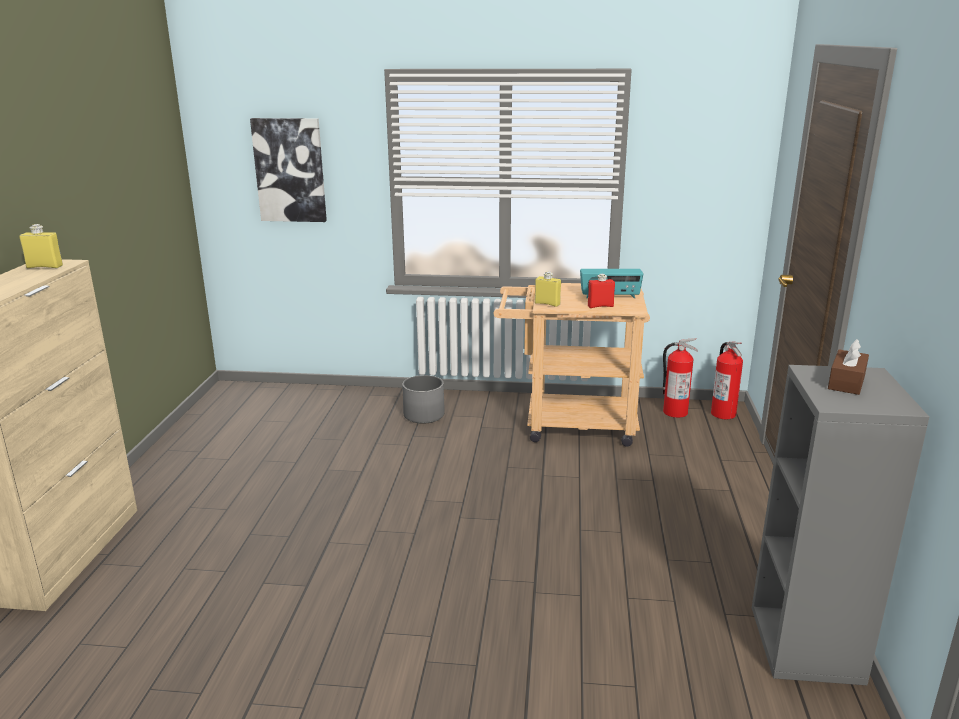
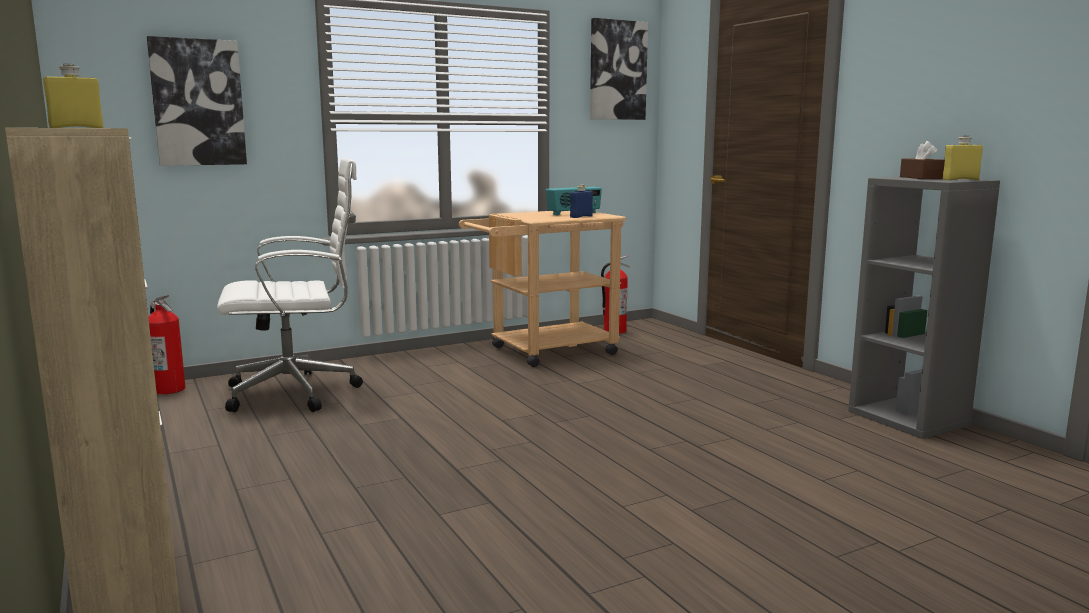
camera: 35 degrees left, 10 degrees down
(332, 419) = (298, 392): none -> white office chair
(424, 415) = (397, 371): grey planter -> none
(547, 304) = (536, 218): yellow bottle -> yellow bottle (960, 180)
(600, 306) = (581, 217): red bottle -> blue bottle
(718, 131) = (617, 70): none -> picture
(723, 414) = (650, 326): fire extinguisher -> fire extinguisher (169, 389)

